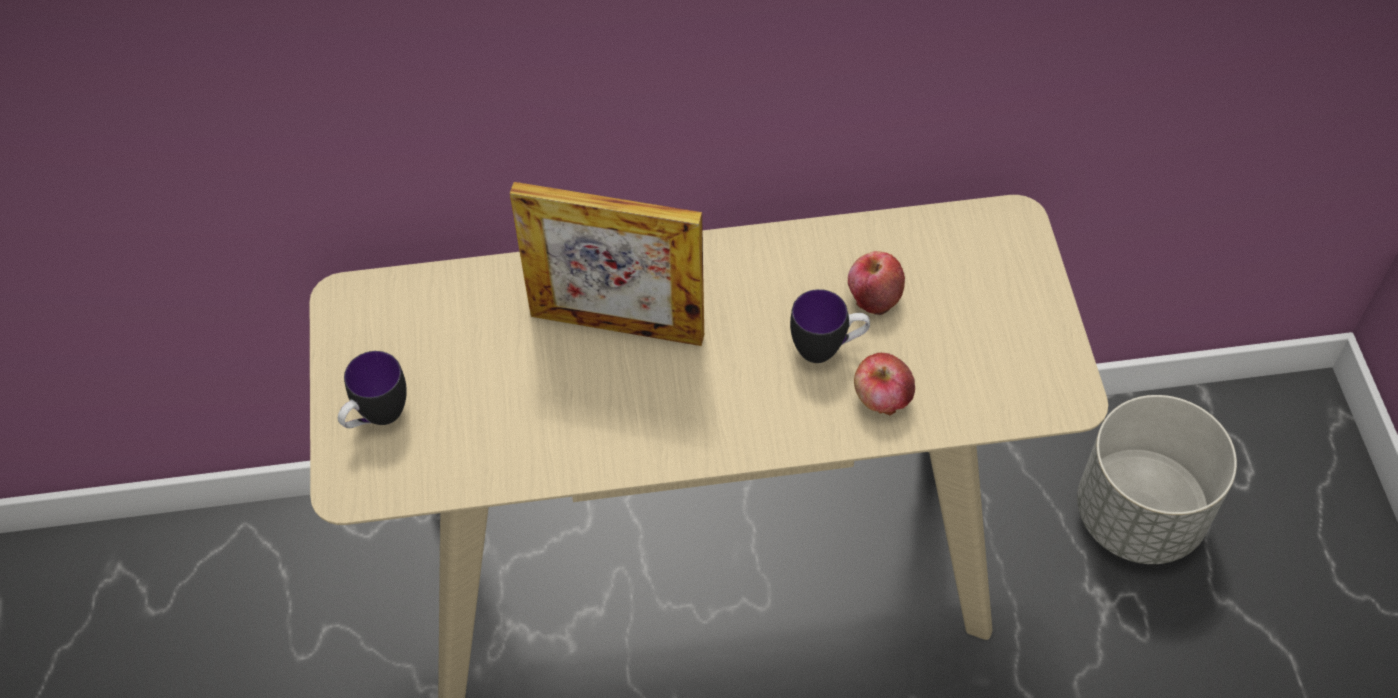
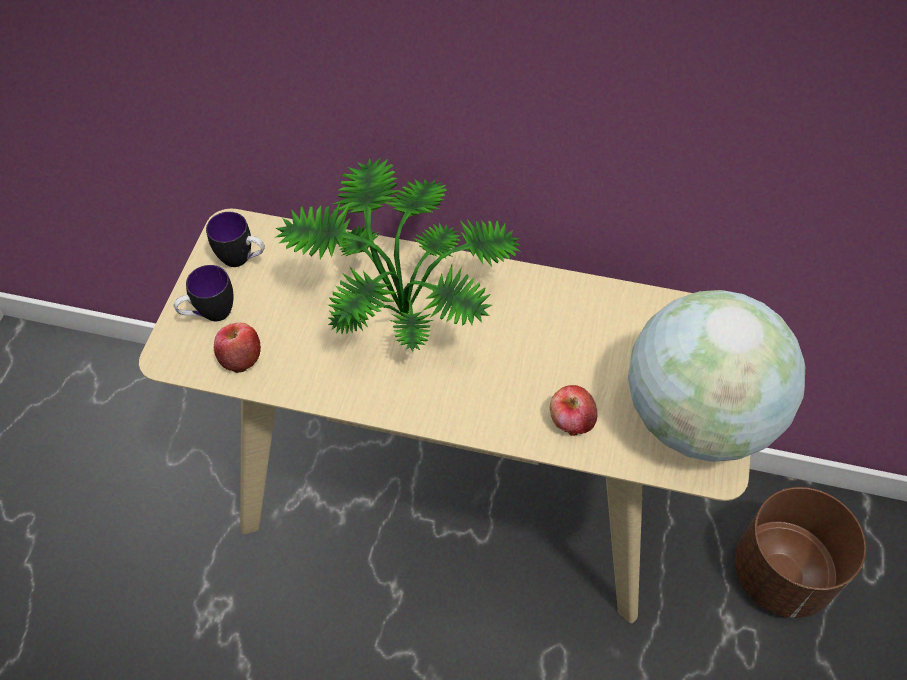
camera: 20 degrees right, 0 degrees up
(617, 325) = (403, 304): picture frame -> potted plant
(827, 349) = (546, 370): mug -> mug (243, 259)
(873, 296) = (598, 343): apple -> apple (240, 357)
(1022, 346) = (697, 418): none -> globe
(1139, 514) = (782, 573): grey planter -> brown planter

